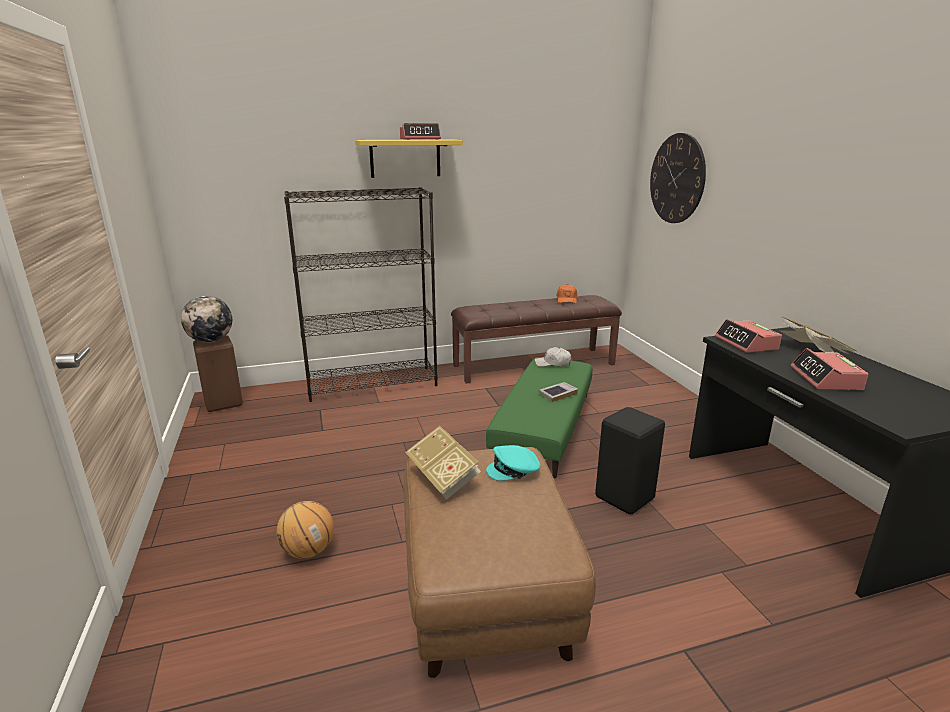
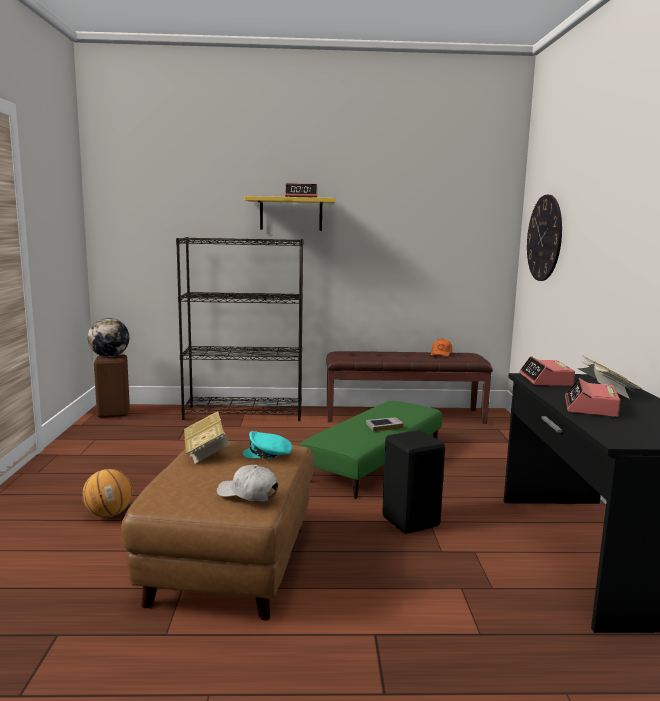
camera: 15 degrees right, 10 degrees down
(553, 363) = (401, 405): white cap -> white cap (248, 493)

